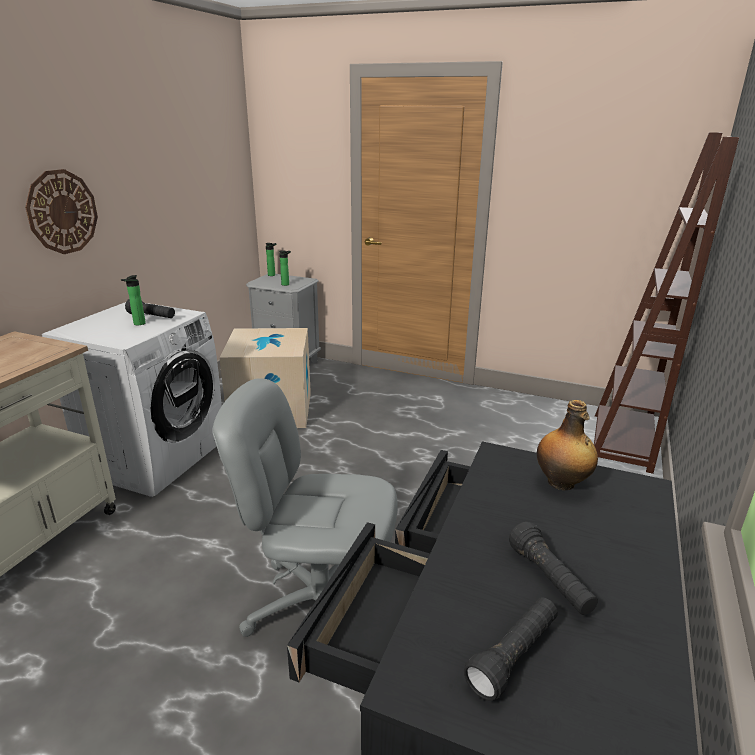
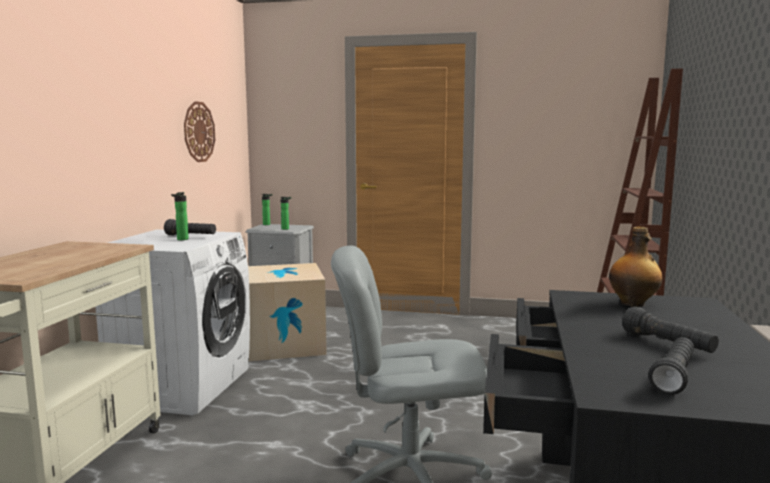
camera: 10 degrees left, 15 degrees down
(62, 212) = (111, 137): wall clock -> wall clock (199, 132)

